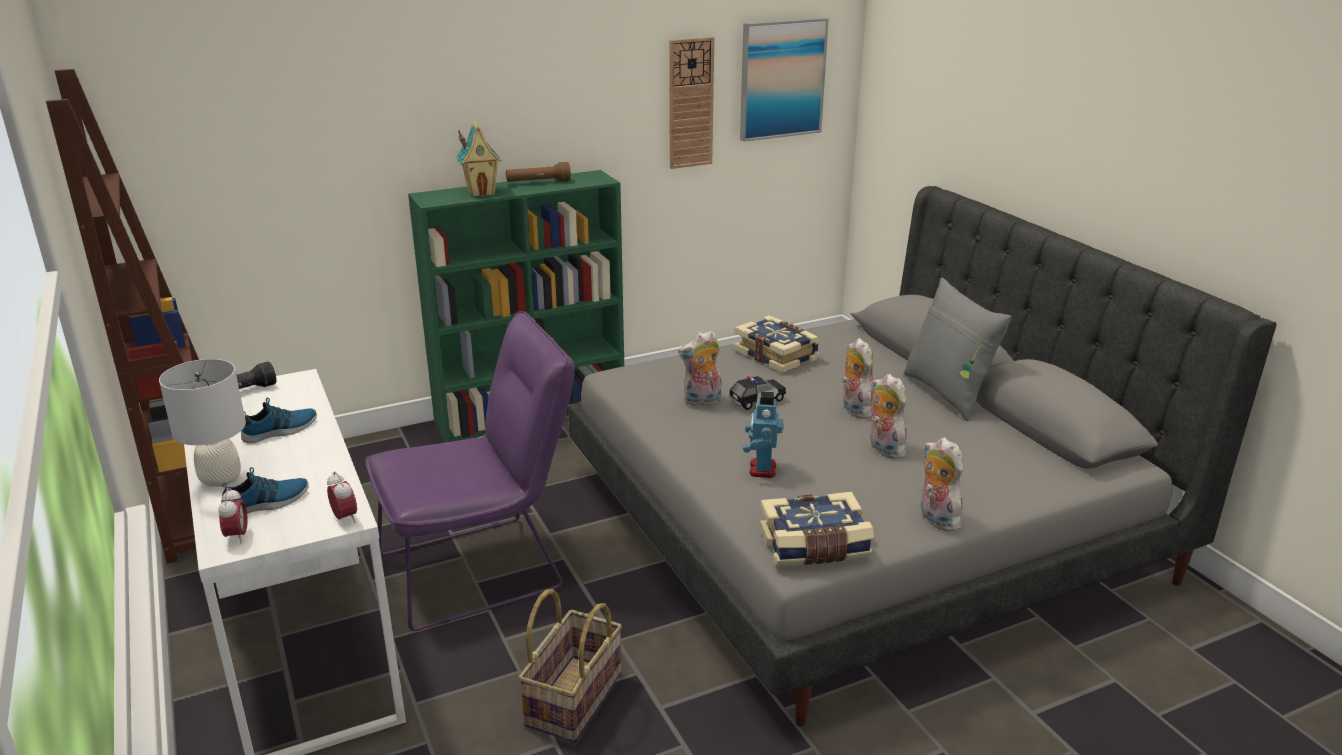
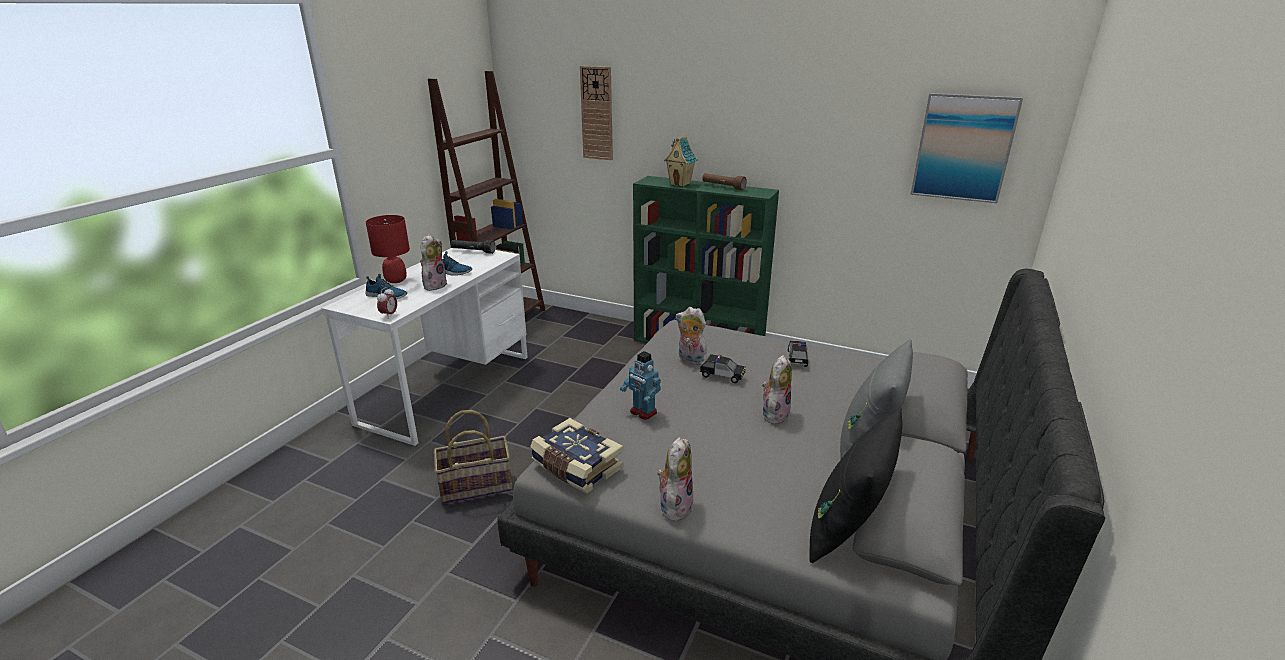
camera: 50 degrees right, 0 degrees up
(221, 481) = (395, 281): grey table lamp -> red table lamp
(237, 536) = (353, 303): alarm clock -> none
(483, 568) = (549, 403): purple chair -> none
(690, 103) = (867, 153): wall clock -> wall clock (597, 113)
(761, 469) = (643, 412): toy robot -> toy robot turned 105 degrees counterclockwise
(777, 355) = (797, 358): book -> toy car
(883, 449) = (738, 446): plush toy -> plush toy (434, 285)
(1047, 459) = (847, 530): none -> black pillow

